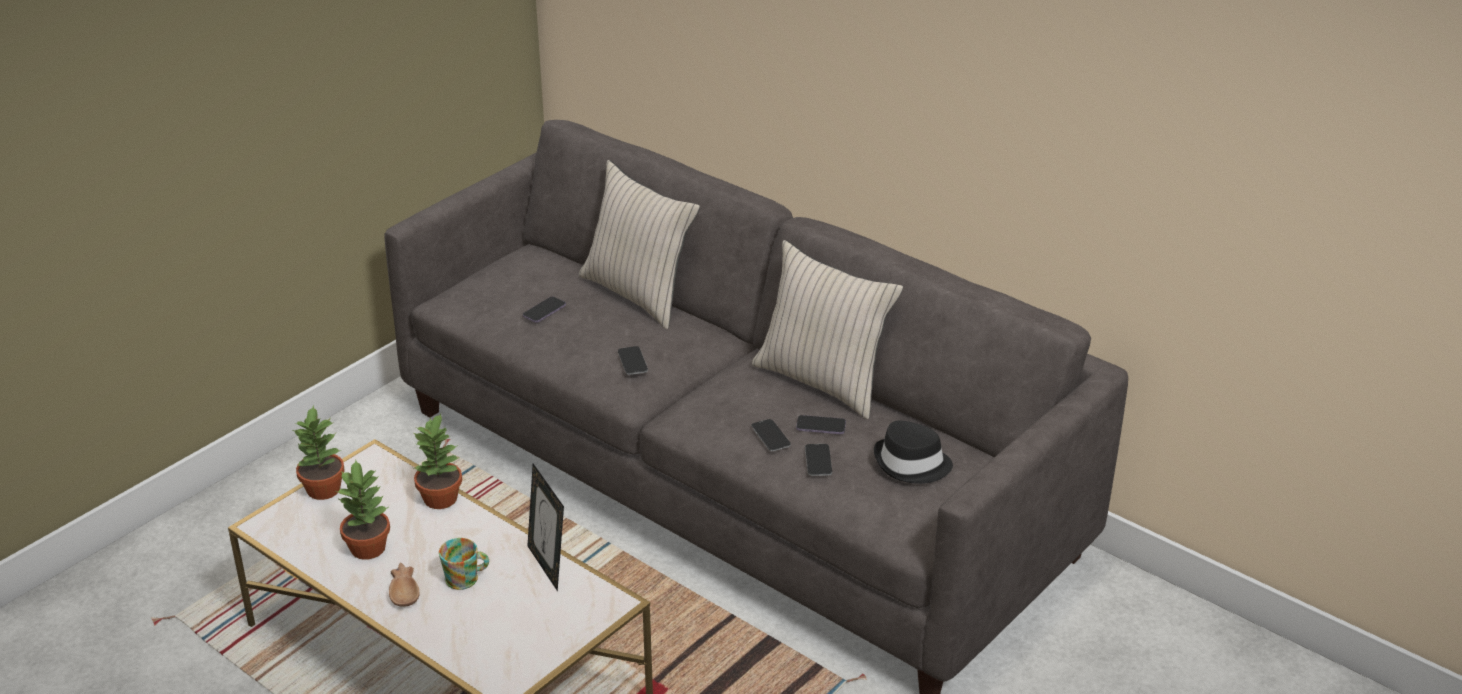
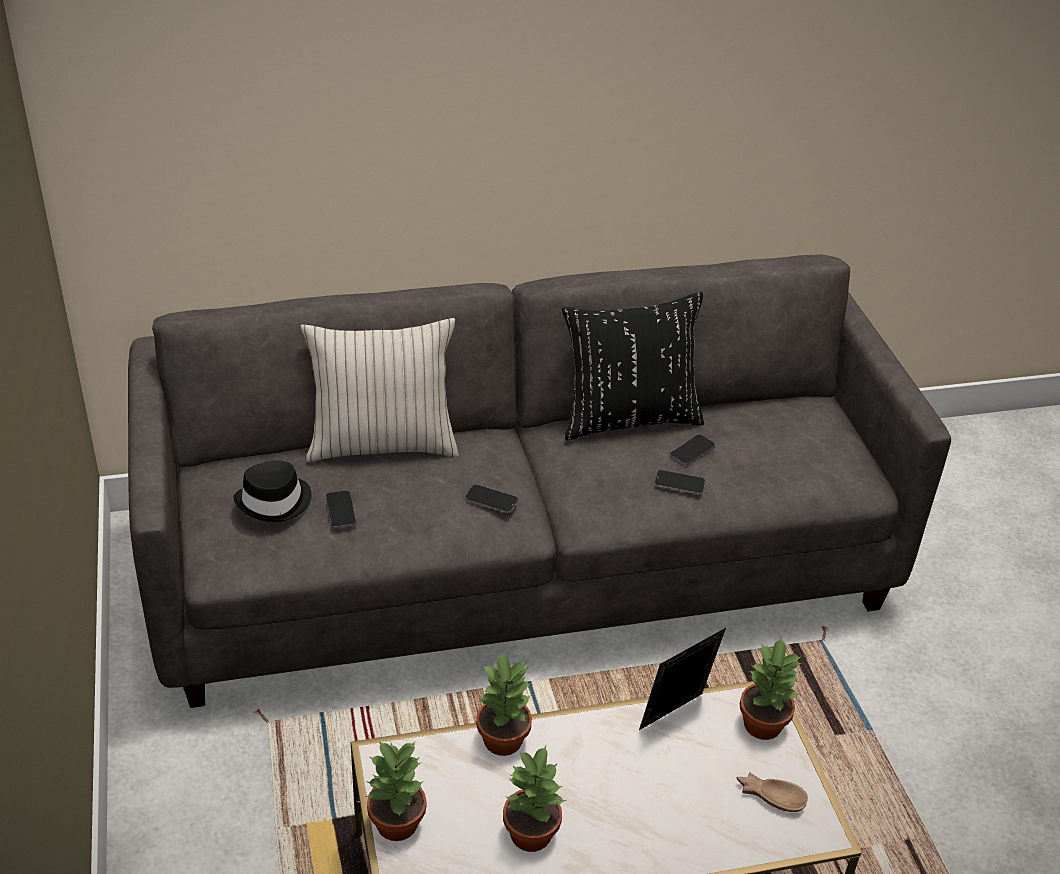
camera: 55 degrees left, 5 degrees up
(405, 589) = (622, 836): brown bowl -> brown bowl (770, 794)
(466, 579) = (645, 782): mug -> none
(548, 566) = (675, 716): picture frame -> picture frame turned 135 degrees clockwise
(587, 613) = (763, 724): none -> potted plant
(818, 461) = (737, 477): phone -> none
(823, 381) = (628, 418): beige pillow -> black pillow
(911, 464) = (786, 435): black hat -> black hat (275, 502)

